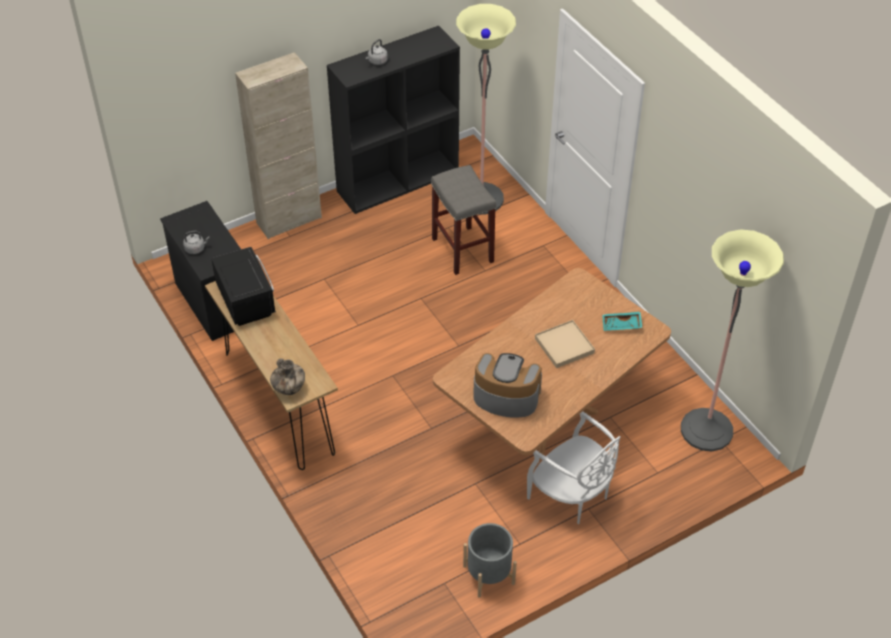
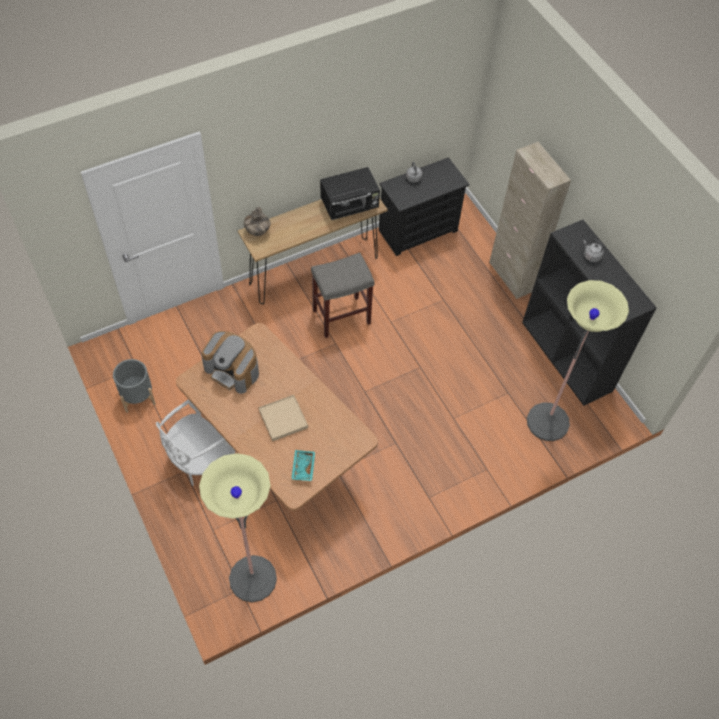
camera: 90 degrees right, 10 degrees up
(461, 250) = (479, 401): grey stool -> grey stool (342, 316)
(505, 396) = (233, 370): coffee machine -> coffee machine turned 105 degrees clockwise

